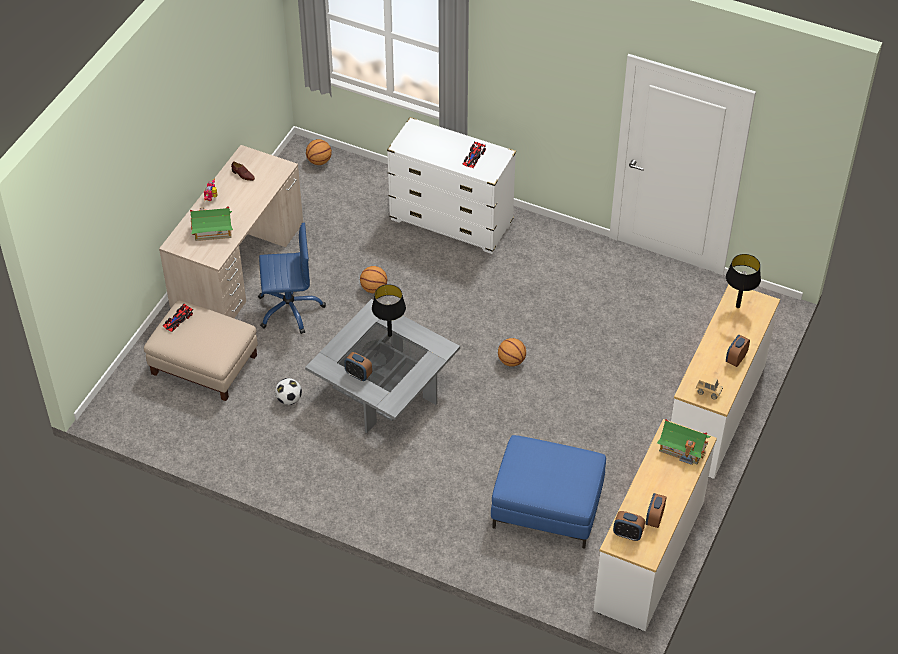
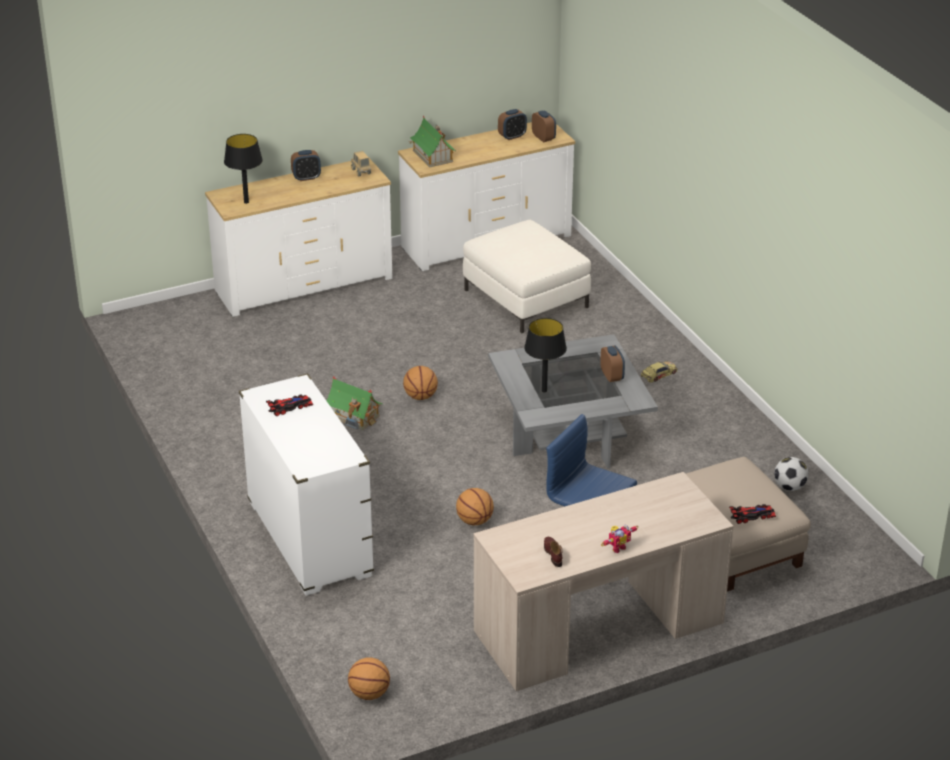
camera: 140 degrees left, 15 degrees down
(212, 230) = (652, 512): toy house -> toy house (353, 416)
(289, 399) = (672, 472): football -> football (789, 487)
(375, 487) = (659, 374): none -> toy car
(547, 506) = (526, 299): blue ottoman -> white ottoman

